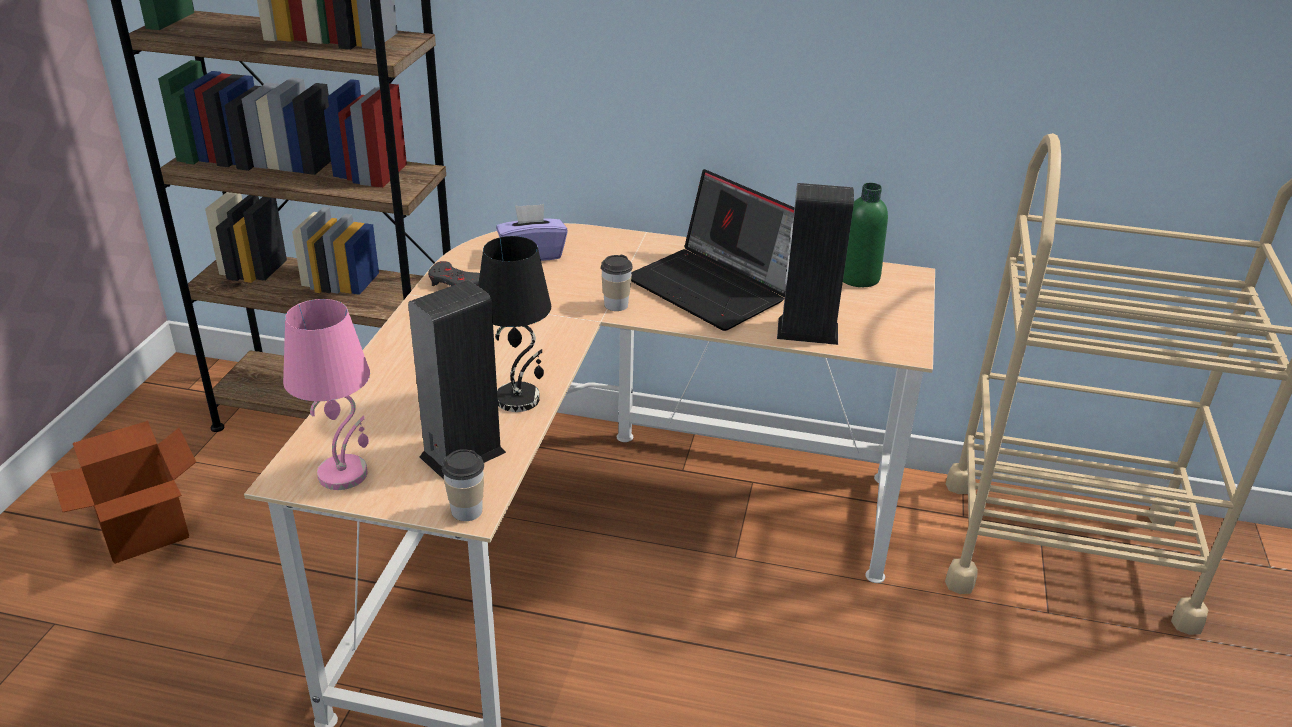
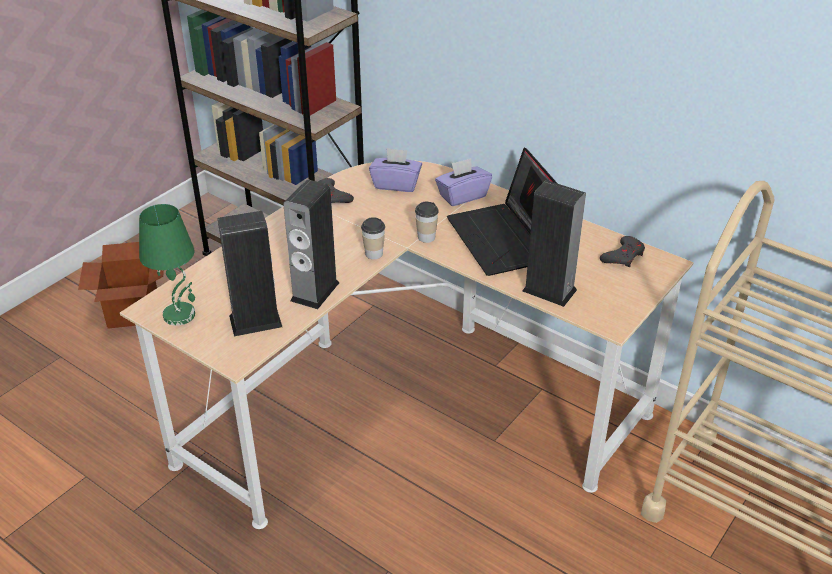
camera: 25 degrees right, 5 degrees up
(344, 473) = (180, 315): pink table lamp -> green table lamp
(466, 510) = (233, 359): cup -> cup (374, 253)
(519, 398) = (315, 291): black table lamp -> speaker
(624, 251) = (462, 196): none -> purple tissue box
(858, 277) = (623, 256): green bottle -> grey game controller

